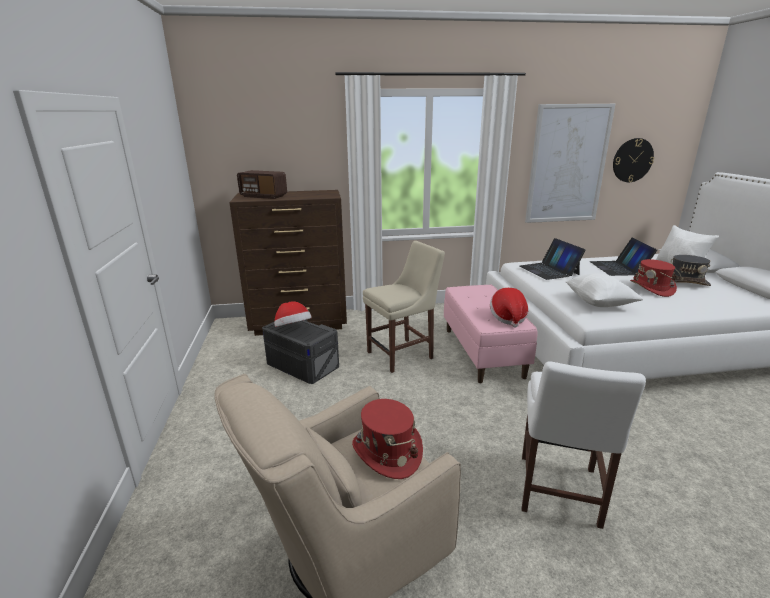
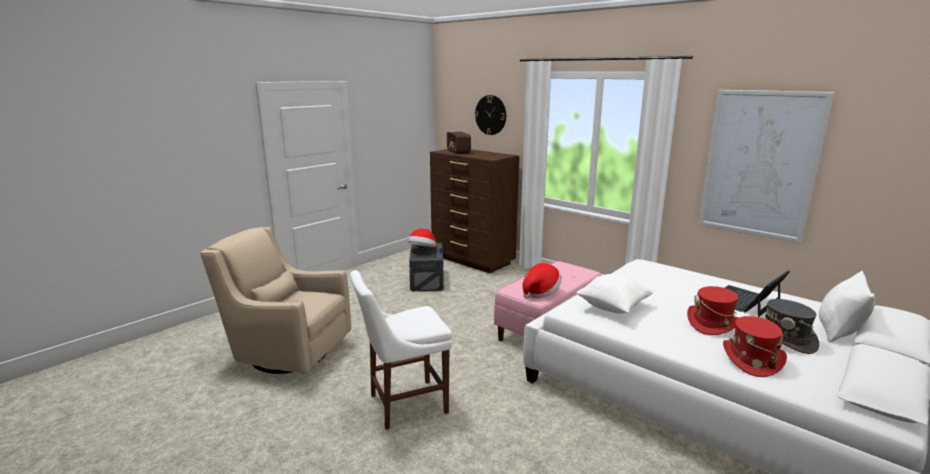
camera: 50 degrees right, 5 degrees down
(387, 452) = (309, 301): red hat -> red hat (751, 360)
(403, 354) = (491, 302): beige chair -> none
(549, 270) = (651, 274): laptop -> none
(632, 160) = (873, 172): wall clock -> wall clock (490, 115)

